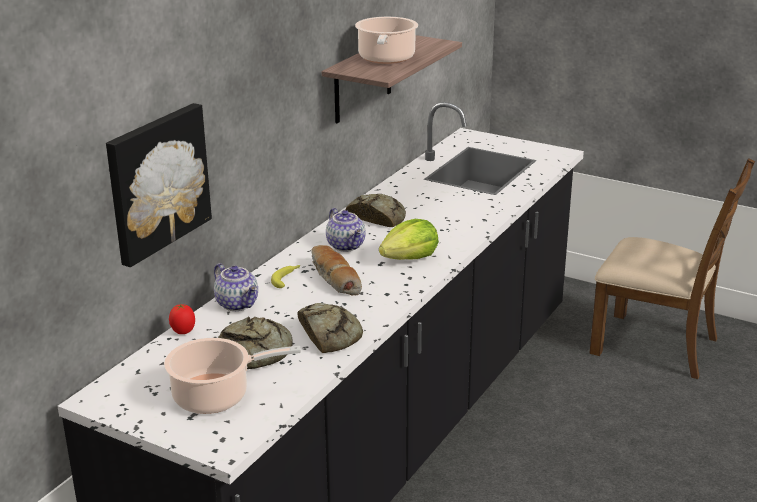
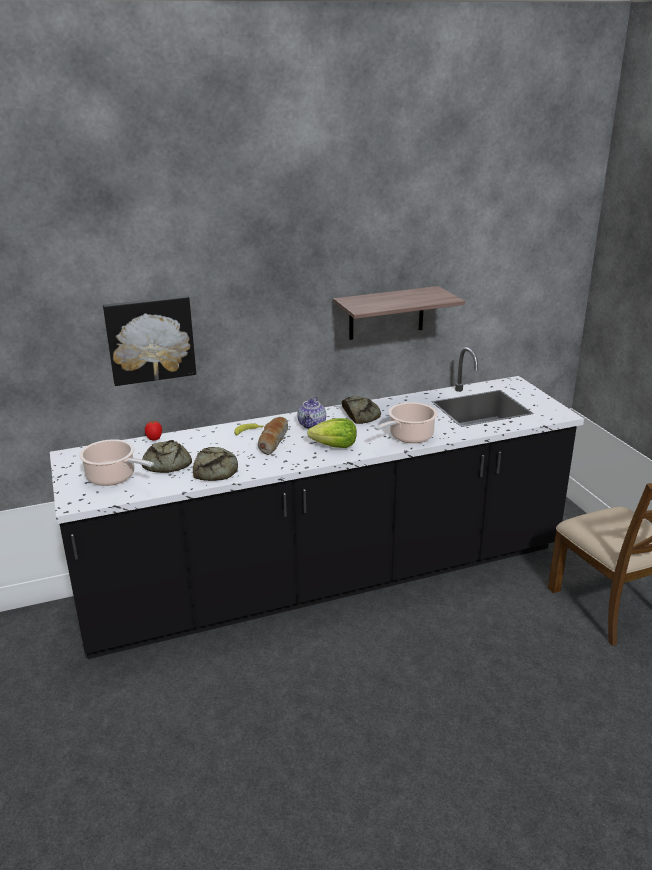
camera: 40 degrees right, 0 degrees up
(238, 304) = (203, 435): teapot -> none
(386, 59) = (387, 300): cooking pot -> cooking pot (409, 437)

